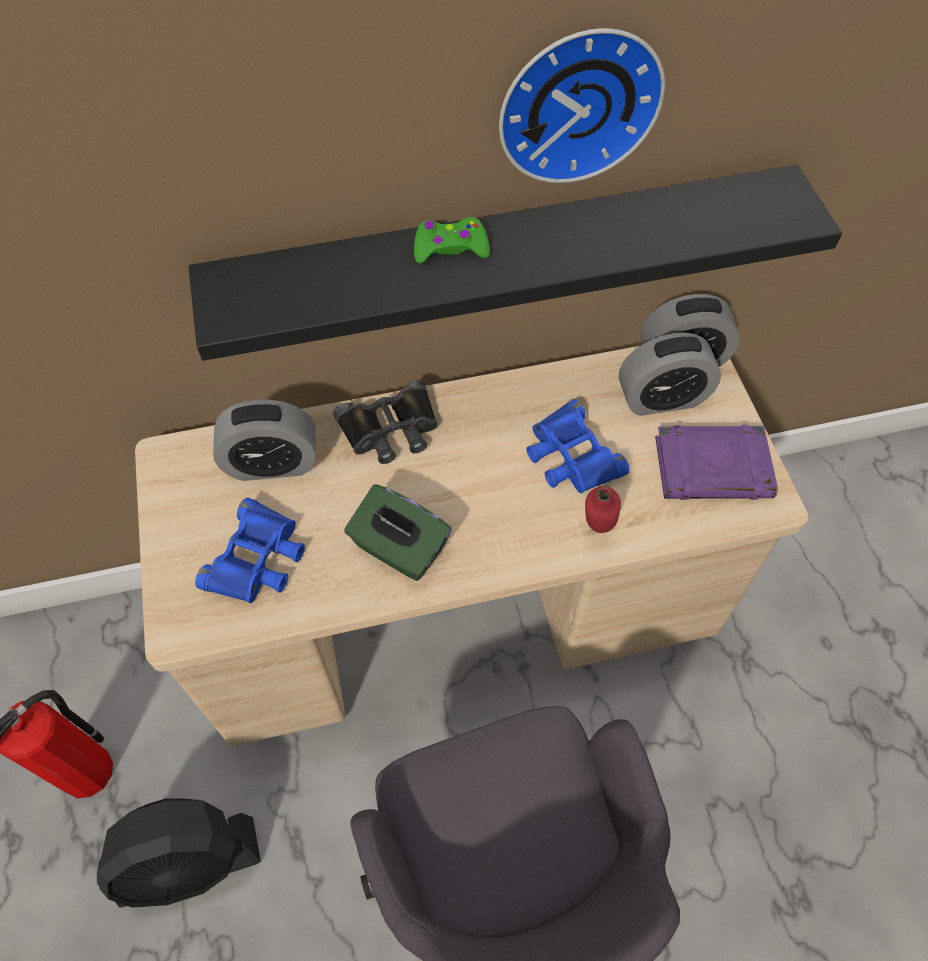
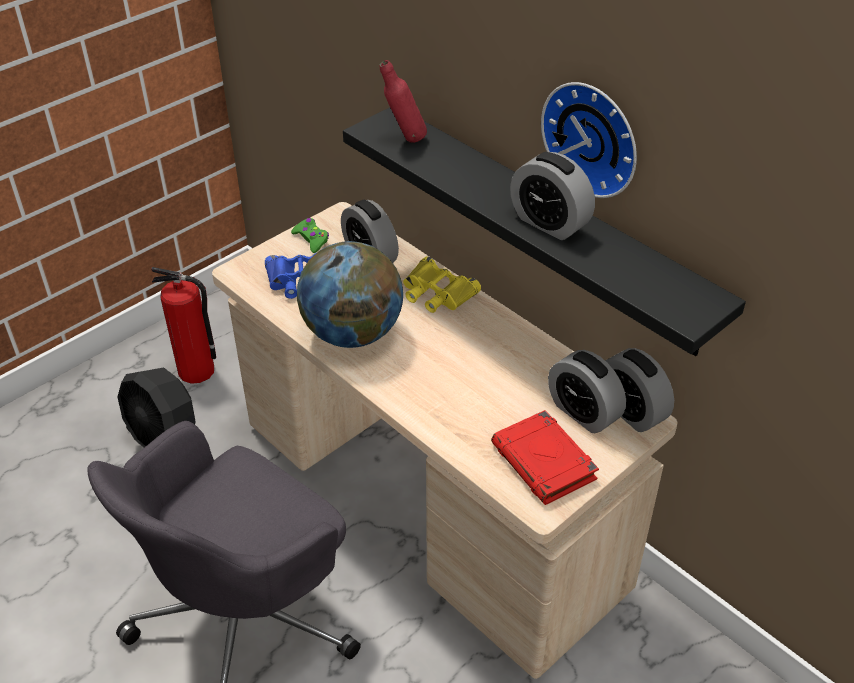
camera: 60 degrees right, 15 degrees down
(391, 430) = (437, 293): black binoculars -> yellow binoculars
(399, 549) = (352, 333): green tissue box -> globe
(450, 248) = (496, 181): green game controller -> green game controller (311, 239)
(568, 242) = (549, 223): none -> alarm clock
(570, 456) = (488, 383): blue binoculars -> none
(595, 534) = (435, 419): red bottle -> red bottle (404, 140)
(713, 468) = (544, 463): purple book -> red book

